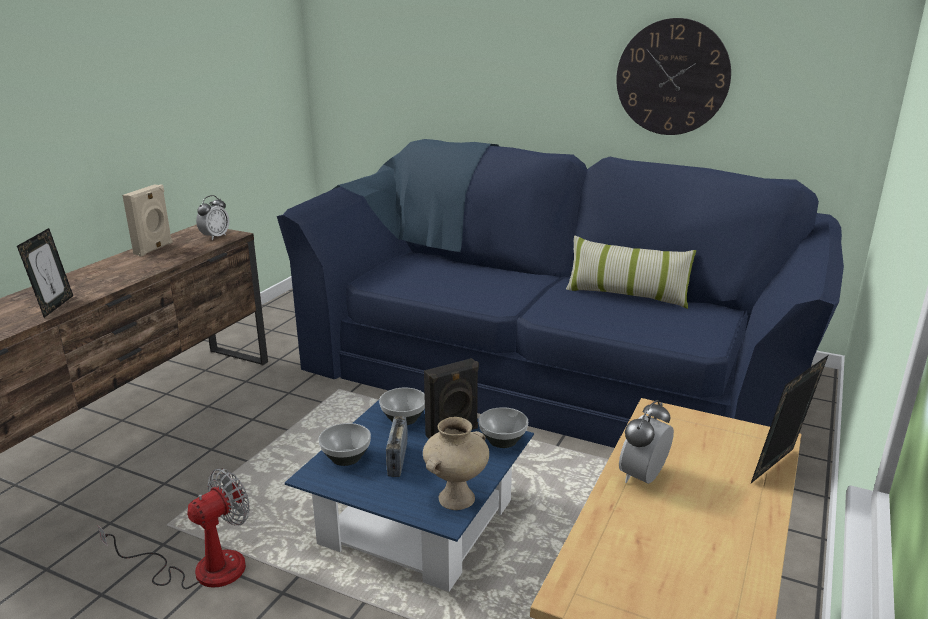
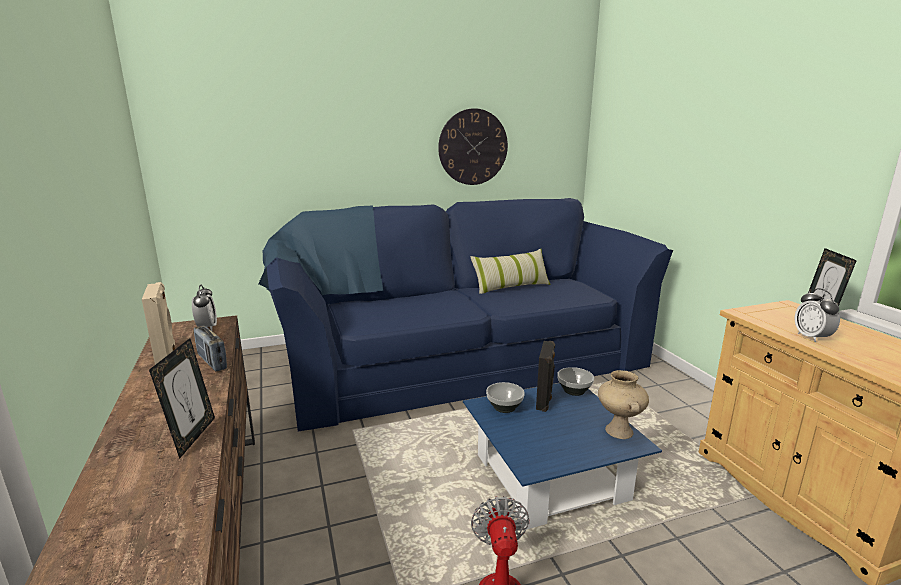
camera: 45 degrees left, 5 degrees down
(54, 306) = (192, 436): picture frame -> picture frame turned 45 degrees clockwise
(345, 458) = (523, 447): bowl -> none
(397, 460) = (552, 431): radio -> radio (212, 362)

